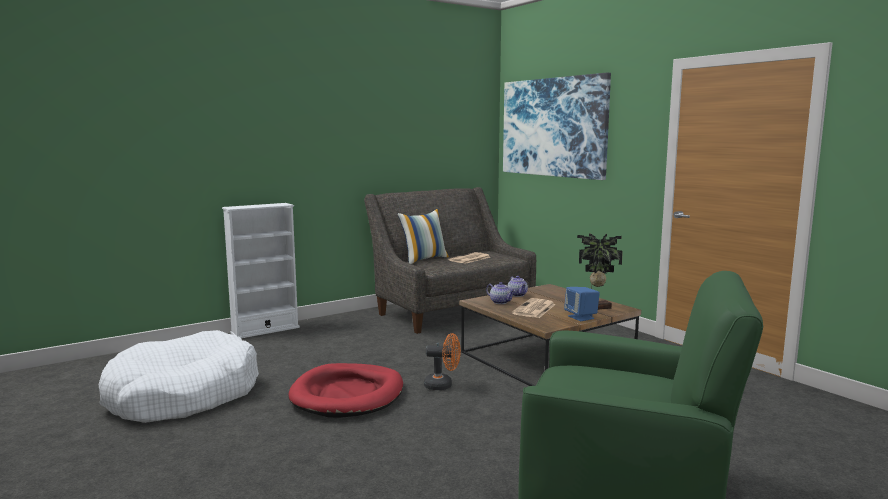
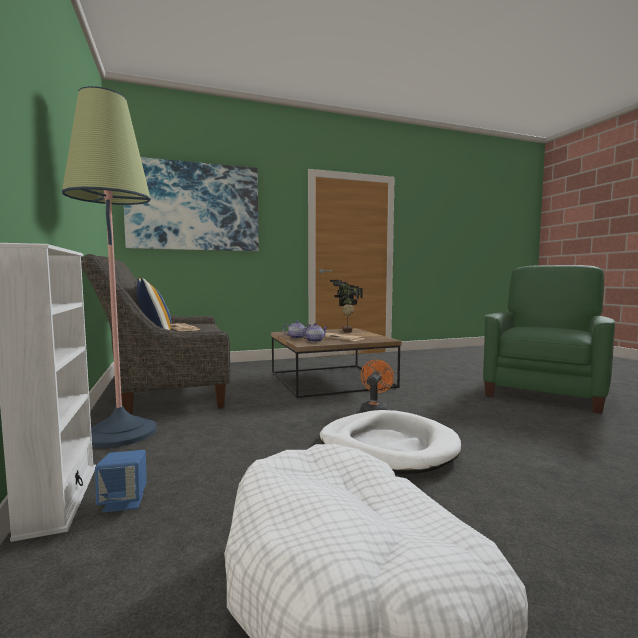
camera: 75 degrees left, 5 degrees down
(348, 395) = (387, 447): red dog bed -> white dog bed
(350, 320) = (120, 433): none -> floor lamp
(581, 317) = (368, 334): blue speaker -> blue speaker (124, 502)

